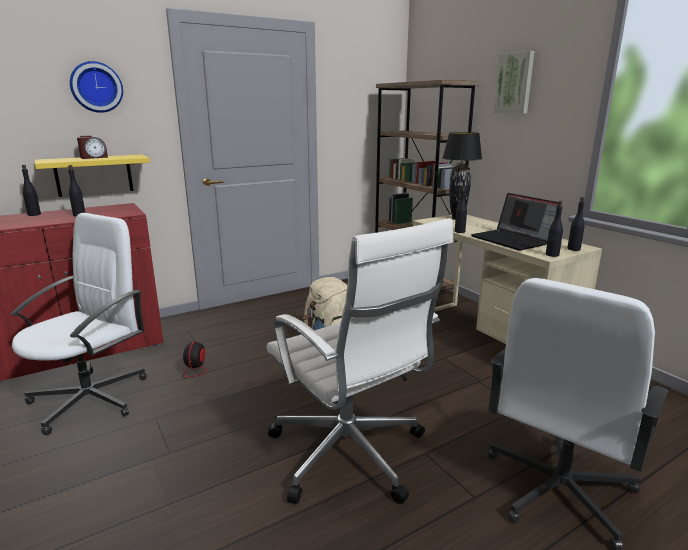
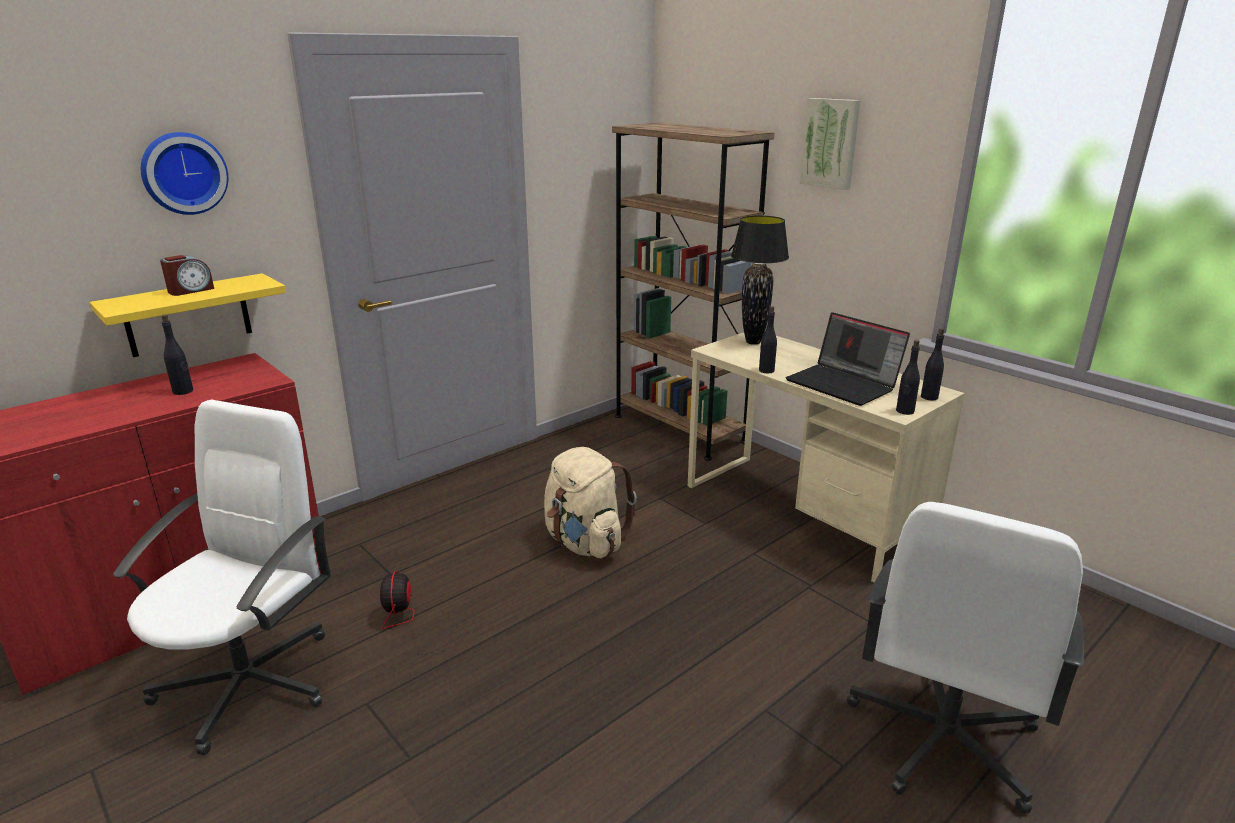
camera: 10 degrees left, 5 degrees up
(34, 214) = (102, 395): black bottle -> none
(349, 455) = (667, 727): white office chair -> none

